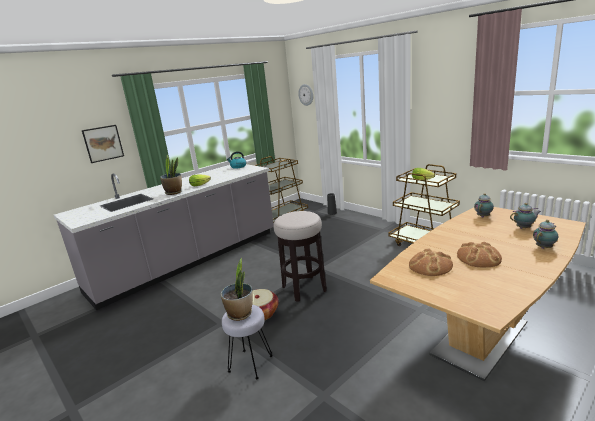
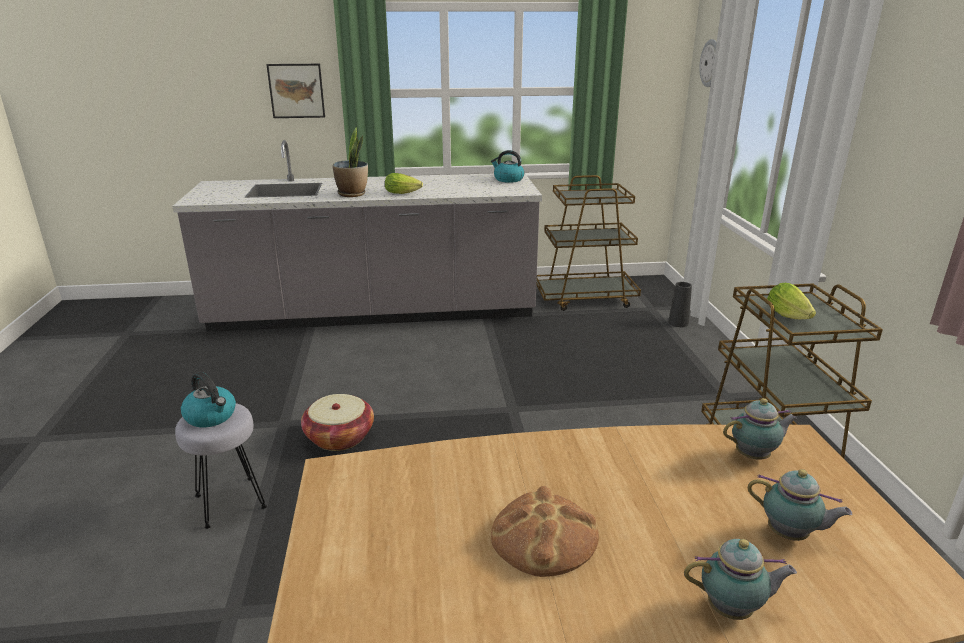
camera: 35 degrees right, 5 degrees up
(240, 314) = (211, 416): potted plant -> kettle
(304, 288) = (445, 432): stool -> none
(430, 265) = (432, 494): bread -> none

